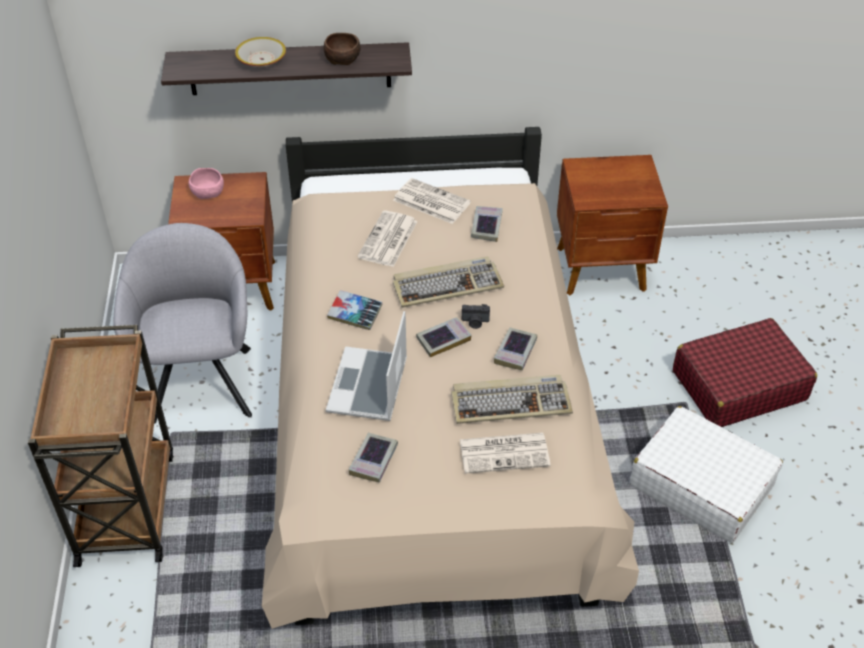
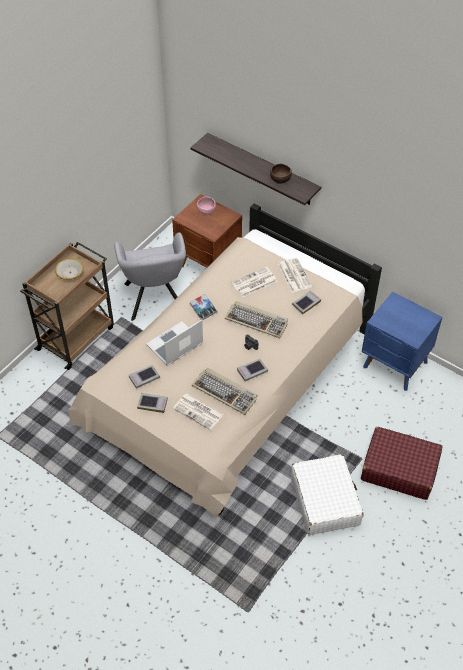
camera: 40 degrees right, 5 degrees up
(201, 379) = (155, 300): grey armchair -> grey armchair turned 135 degrees clockwise
(262, 60) = (244, 159): bowl -> bowl (70, 272)
(443, 339) = (227, 345): book -> book (152, 404)
(602, 270) = (395, 366): brown nightstand -> blue nightstand

